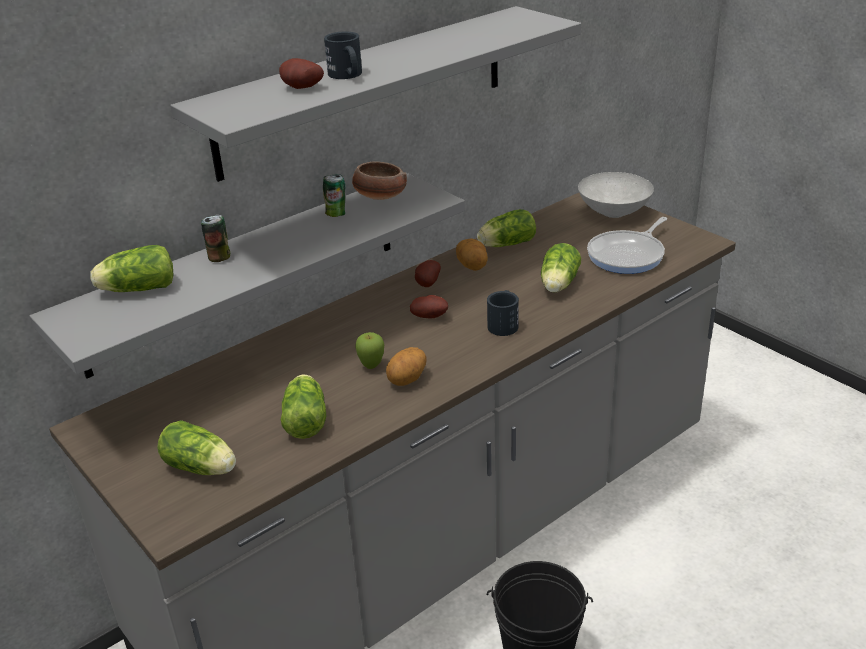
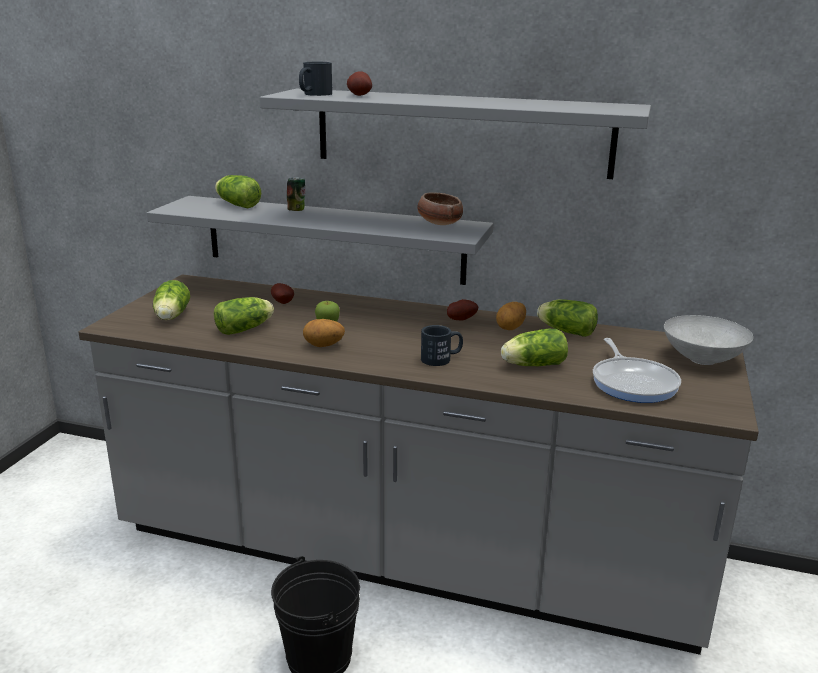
camera: 55 degrees right, 10 degrees down
(336, 214) = (395, 219): can -> none
(347, 76) = (400, 98): black mug -> black mug (314, 94)
(430, 317) = (416, 332): potato -> potato (283, 303)
(628, 255) = (633, 383): frying pan -> frying pan turned 105 degrees counterclockwise

